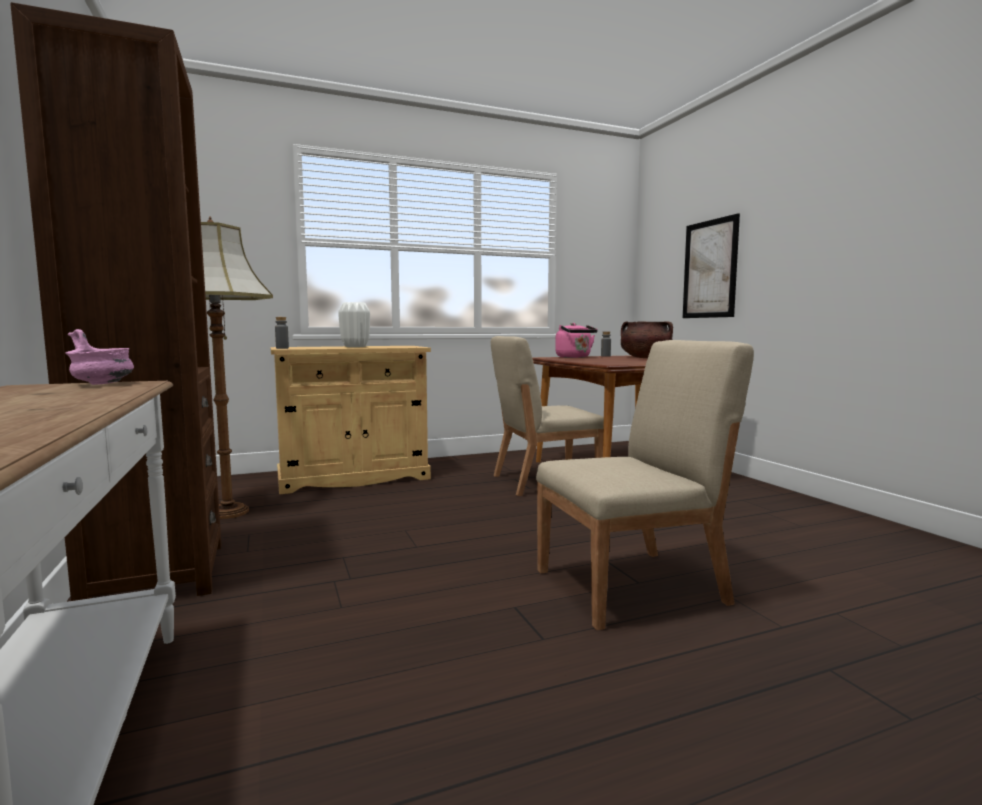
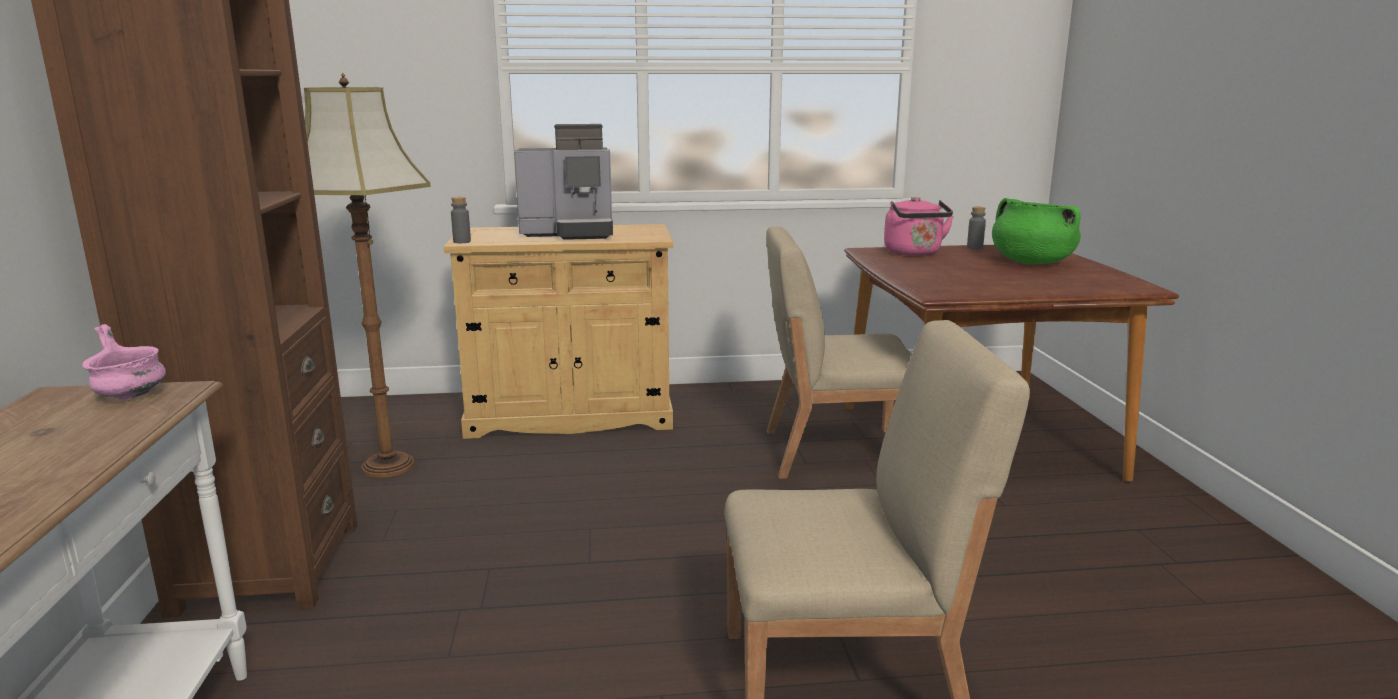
camera: 15 degrees right, 10 degrees up
(355, 346) = (570, 233): white vase -> coffee machine
(645, 358) = (1031, 262): brown cooking pot -> green cooking pot
(710, 269) = (1170, 110): picture -> none

